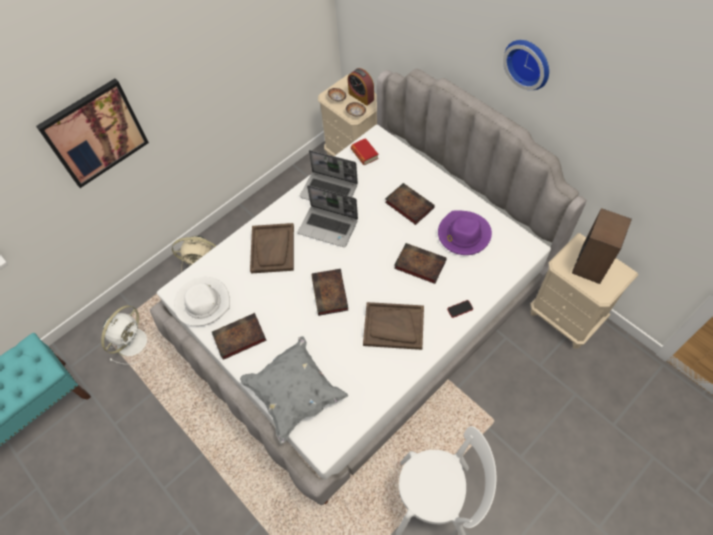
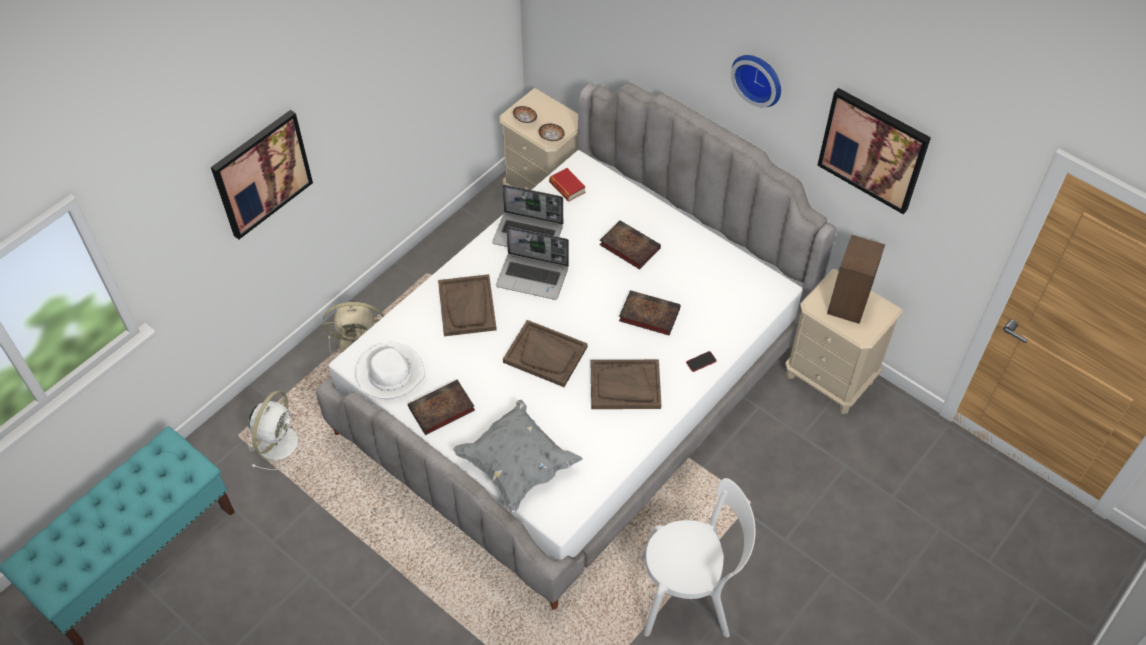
camera: 10 degrees left, 5 degrees down
(330, 294) = (545, 354): book -> brown tray
(361, 96) = (555, 116): alarm clock -> none
(463, 234) = (698, 278): purple hat -> none
(634, 132) = (873, 150): none -> picture

